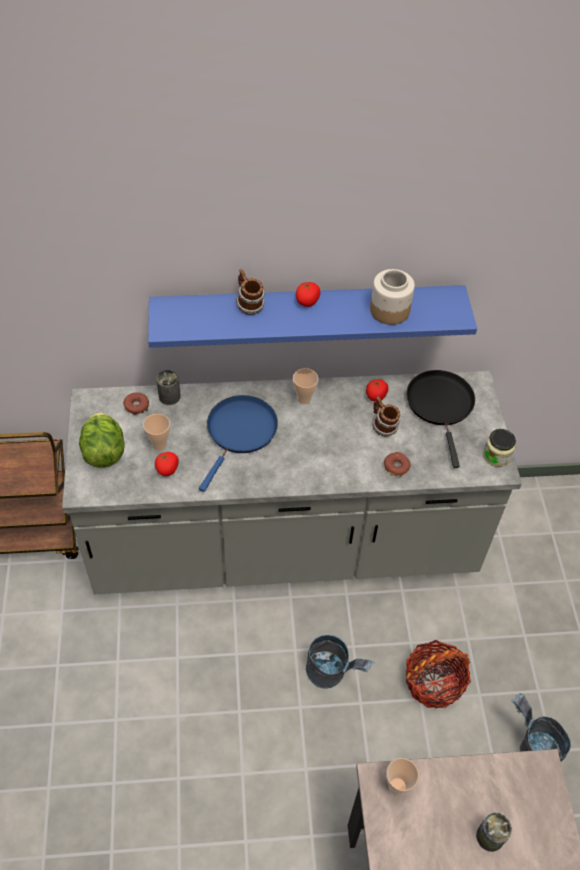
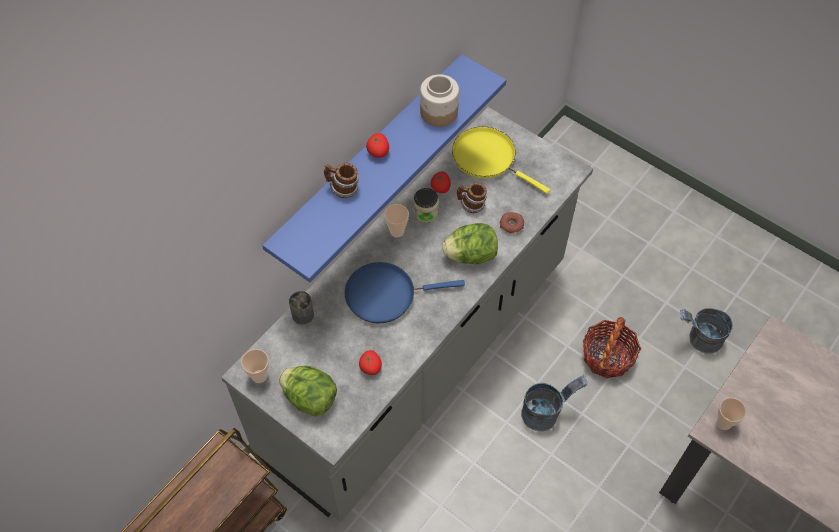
camera: 45 degrees left, 5 degrees up
(136, 406) = (288, 344): donut -> none
(159, 444) = (341, 355): cup -> cup (259, 376)
(240, 432) = (385, 294): blue frying pan -> blue frying pan turned 75 degrees counterclockwise
(336, 460) = (471, 255): none -> lettuce
(441, 405) = (488, 158): black frying pan -> yellow frying pan
(490, 837) = (796, 399): can -> none
(496, 456) = (559, 163): jar -> jar (425, 212)

